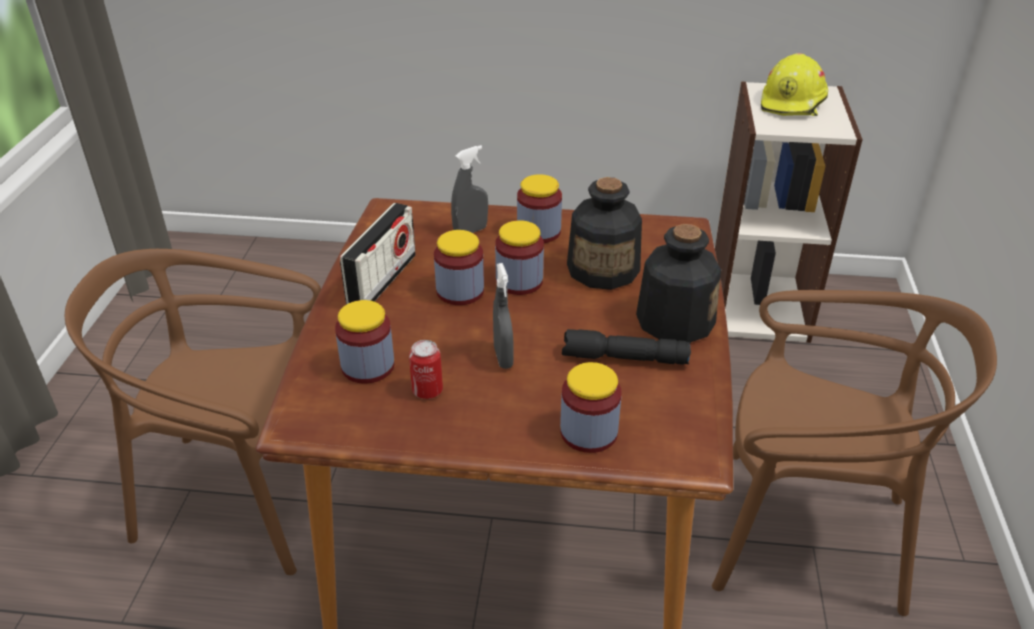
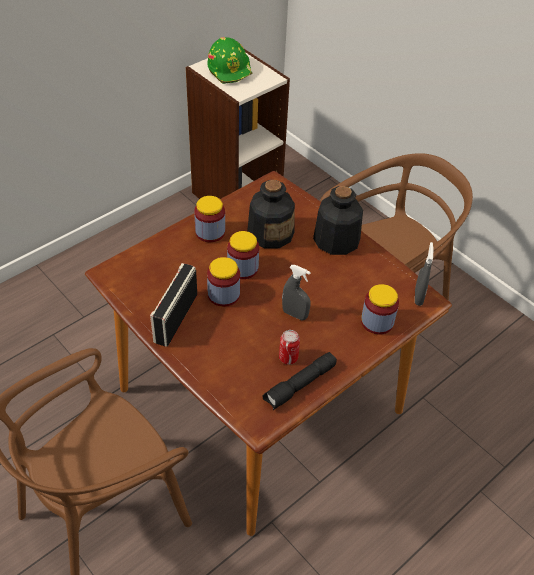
camera: 50 degrees left, 10 degrees up
(368, 366) = (243, 368): jar -> none
(382, 280) = (175, 318): radio -> radio turned 135 degrees counterclockwise
(470, 231) = (175, 255): grey spray bottle -> grey spray bottle (418, 297)
(623, 359) = (342, 275): black flashlight -> black flashlight (300, 386)
(793, 103) = (230, 69): yellow hard hat -> green hard hat

